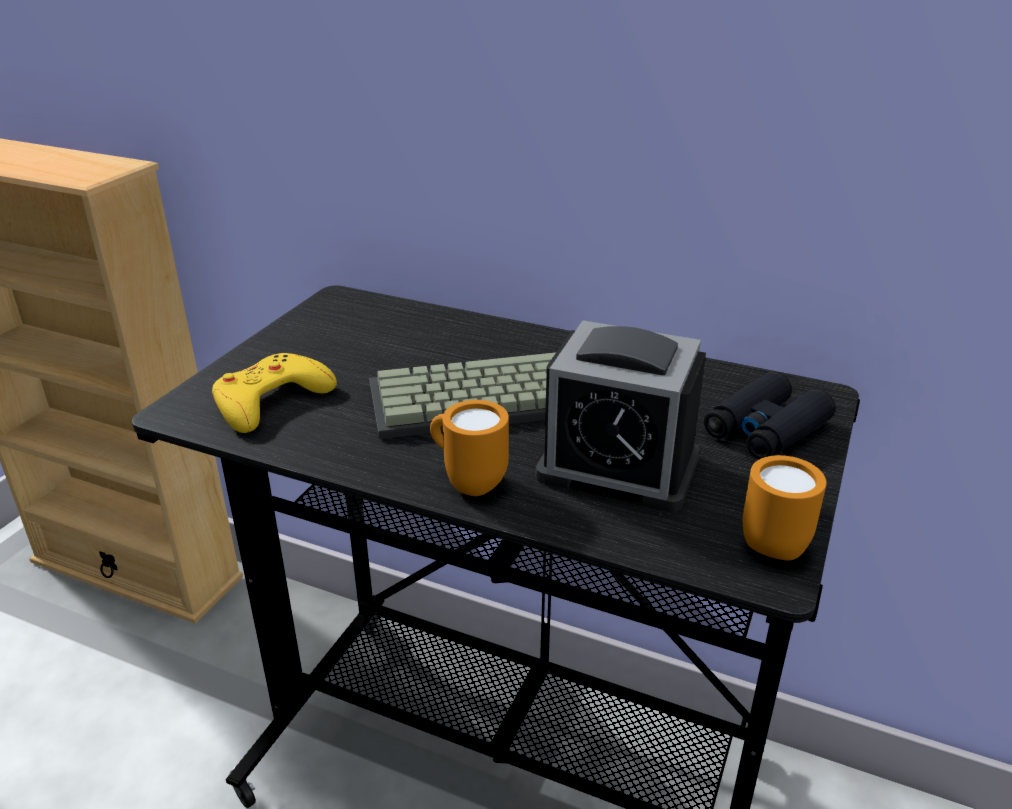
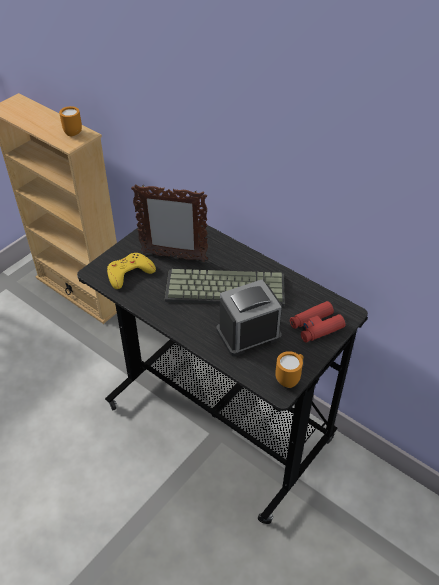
camera: 15 degrees right, 15 degrees up
(370, 359) = (173, 256): none -> picture frame
(468, 482) = (191, 329): orange mug -> orange mug (71, 132)
(618, 467) = (248, 333): alarm clock -> alarm clock turned 120 degrees clockwise
(765, 429) = (316, 326): black binoculars -> red binoculars

